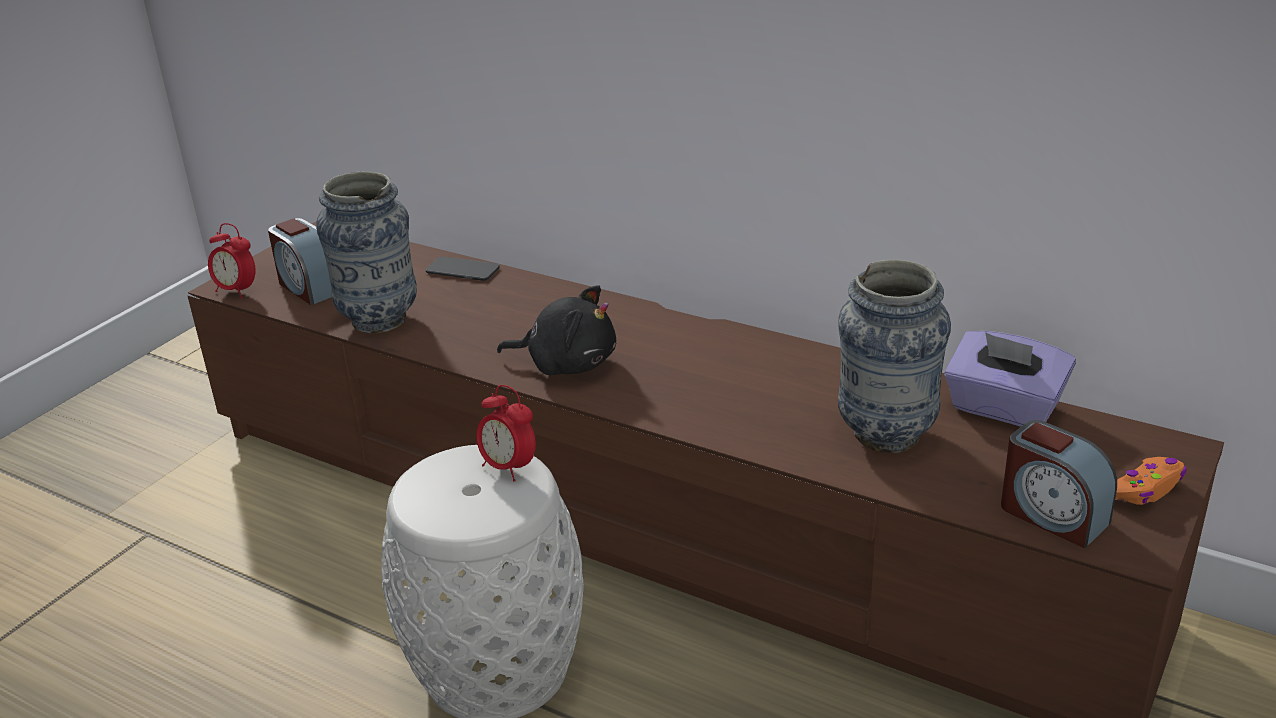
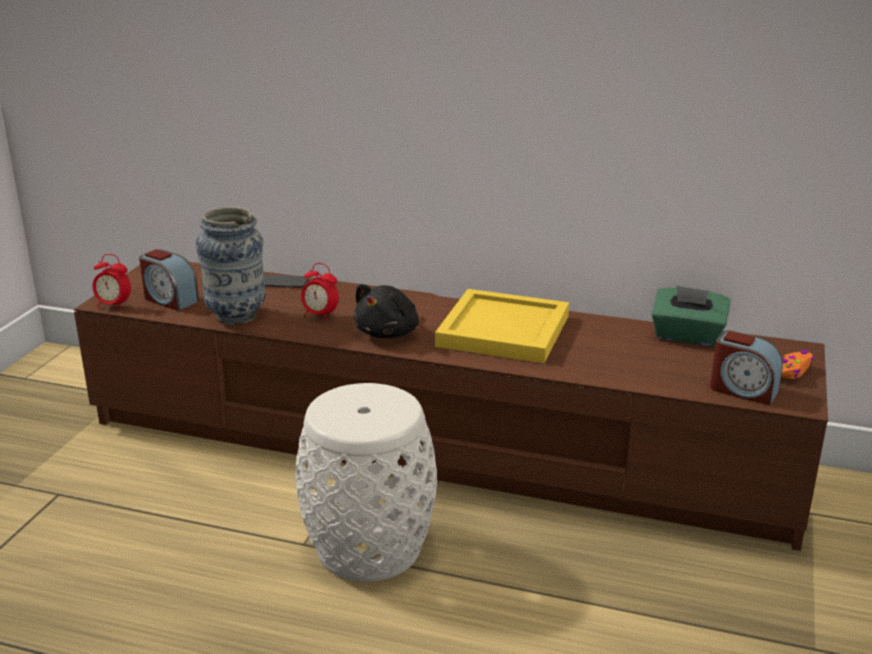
camera: 15 degrees left, 5 degrees down
(508, 468) = (383, 395): alarm clock -> alarm clock (320, 315)
(567, 364) = (389, 333): black plush toy -> black plush toy turned 120 degrees clockwise
(728, 372) = (502, 330): none -> yellow tray
(886, 435) = (621, 356): vase -> none
(1003, 408) = (687, 336): purple tissue box -> green tissue box

